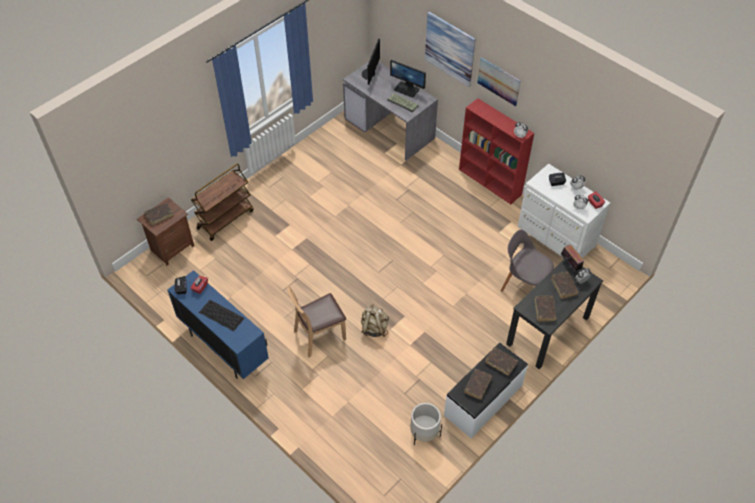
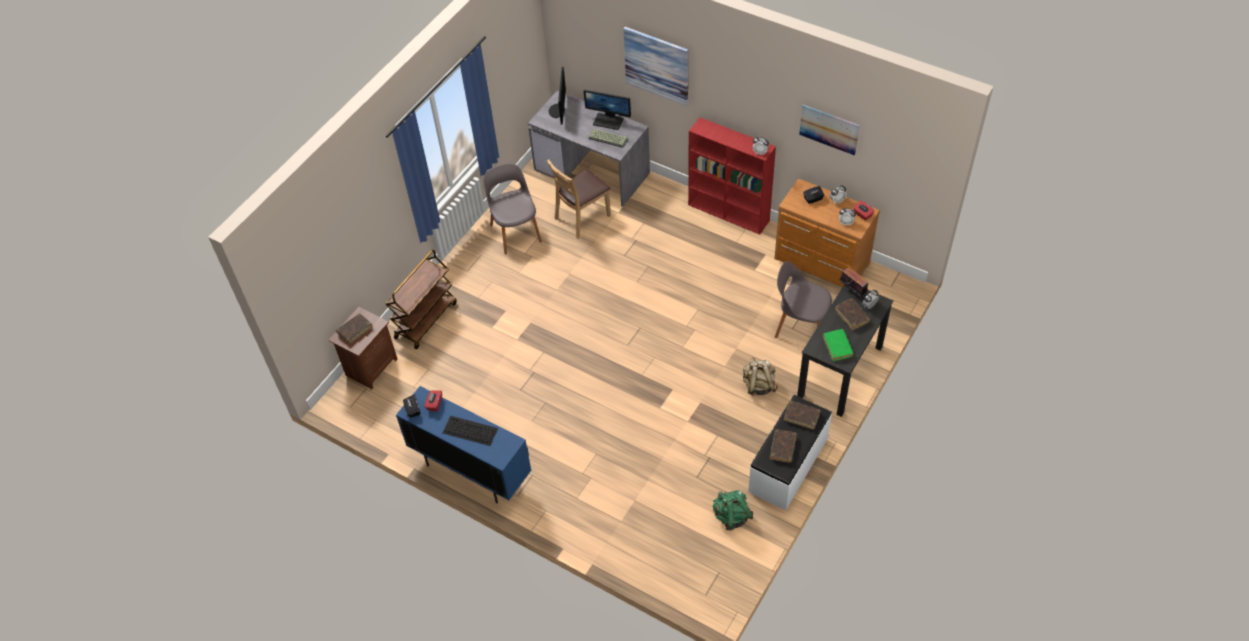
camera: 10 degrees left, 0 degrees up
(315, 164) = (515, 231): none -> grey chair
(319, 336) = (579, 433): brown chair -> brown chair (582, 218)
(374, 328) = (641, 410): beige backpack -> beige backpack (758, 385)
(424, 433) = (731, 516): white planter -> green backpack
(498, 81) = (723, 94): picture -> picture (829, 129)
(544, 310) = (837, 347): brown book -> green book
(555, 237) = (821, 263): white dresser -> brown dresser

